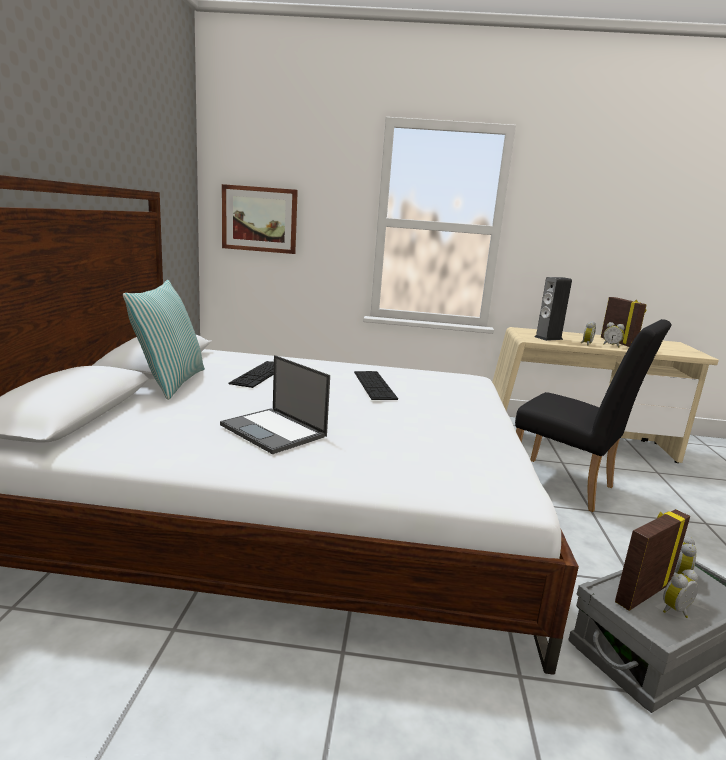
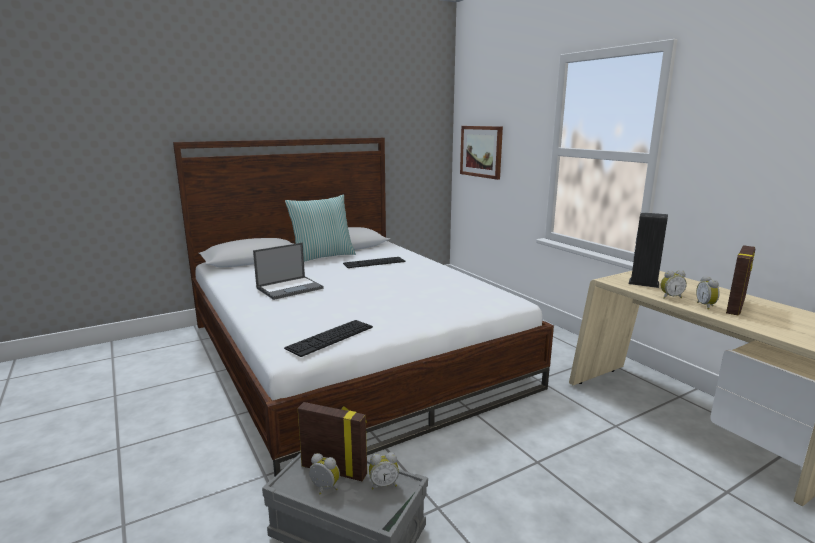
camera: 55 degrees right, 0 degrees up
(274, 431) = (290, 288): laptop -> laptop turned 135 degrees counterclockwise
(374, 385) = (415, 284): keyboard -> keyboard (330, 337)
(568, 486) = (565, 440): black chair -> none

